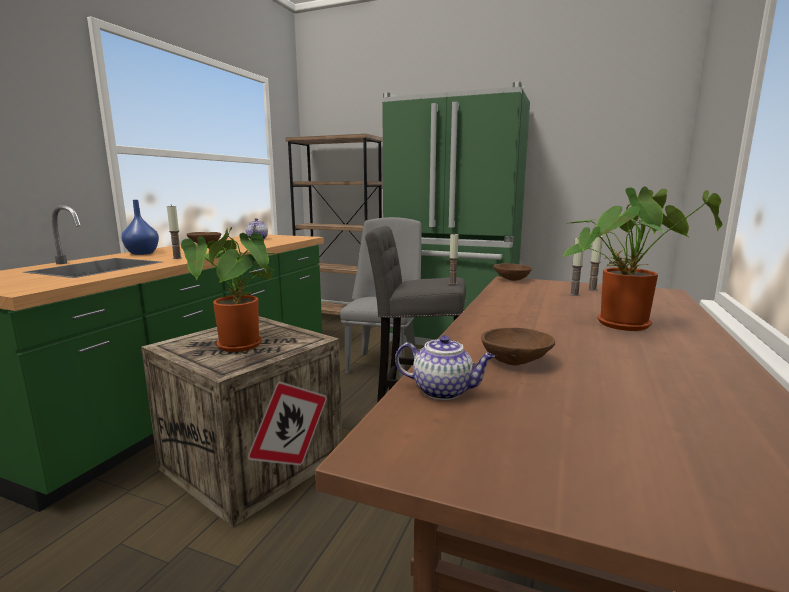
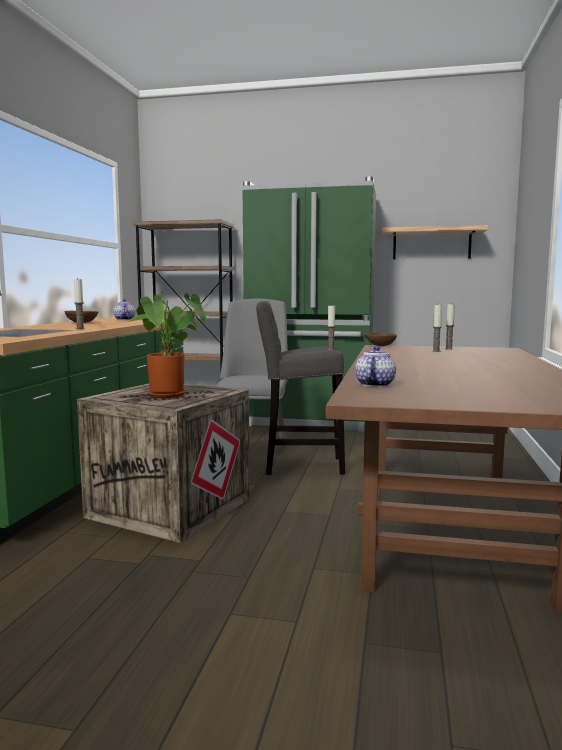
camera: 10 degrees left, 5 degrees down
(143, 253) = (36, 327): blue vase -> none
(444, 391) = (374, 384): teapot -> teapot turned 75 degrees counterclockwise
(517, 361) = (413, 375): brown bowl -> none
(590, 157) = (431, 244): none -> shelf
(625, 323) = (479, 361): potted plant -> none

